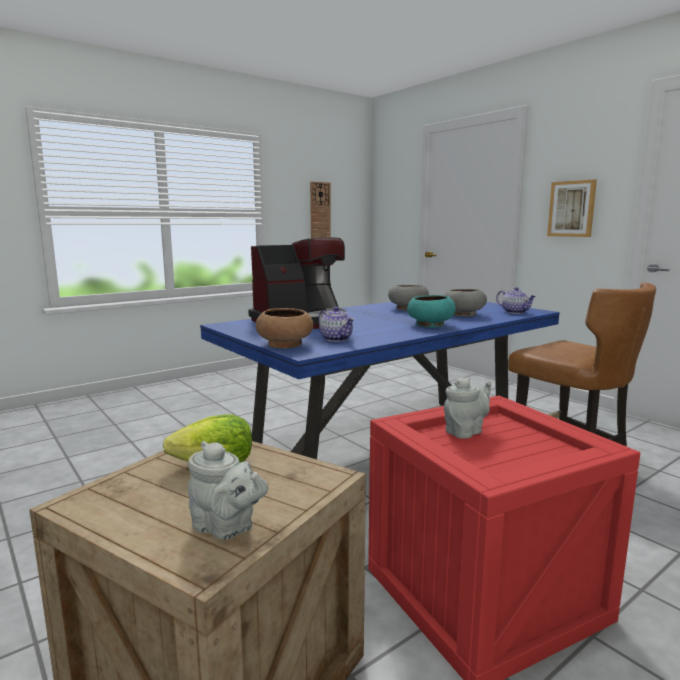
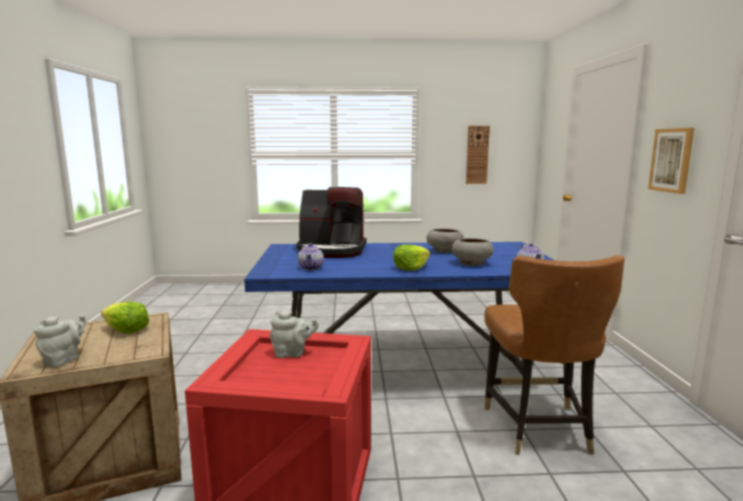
camera: 35 degrees right, 0 degrees up
(226, 528) = (64, 359): grey teapot -> grey teapot turned 135 degrees counterclockwise
(285, 345) = (270, 266): brown bowl -> none
(430, 325) = (410, 268): turquoise bowl -> lettuce

